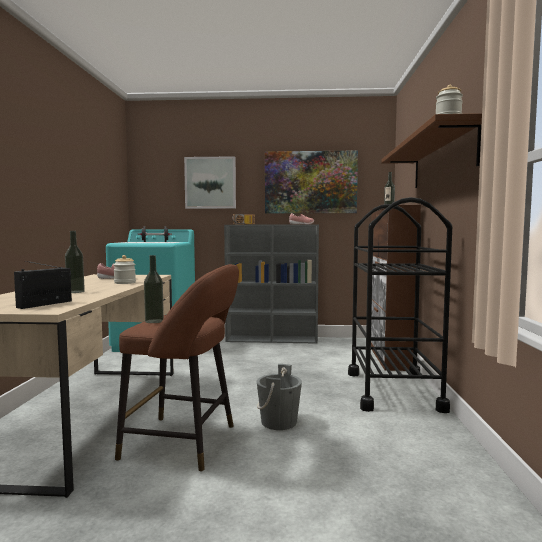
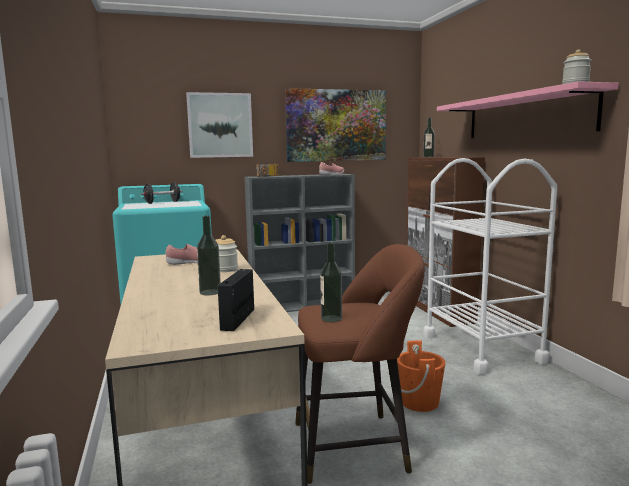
camera: 20 degrees left, 5 degrees up
(279, 422) = (419, 402): grey bucket -> orange bucket
(393, 391) = (482, 348): black cart -> white cart
(442, 160) = (526, 116): brown shelf -> pink shelf

